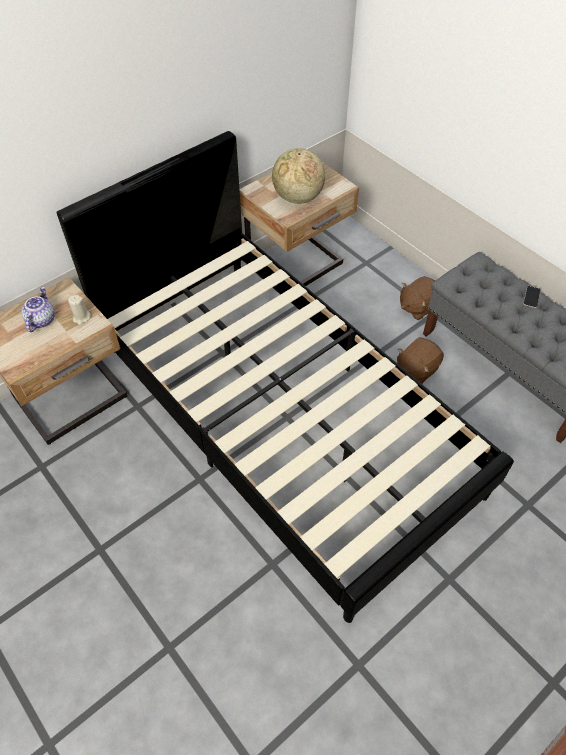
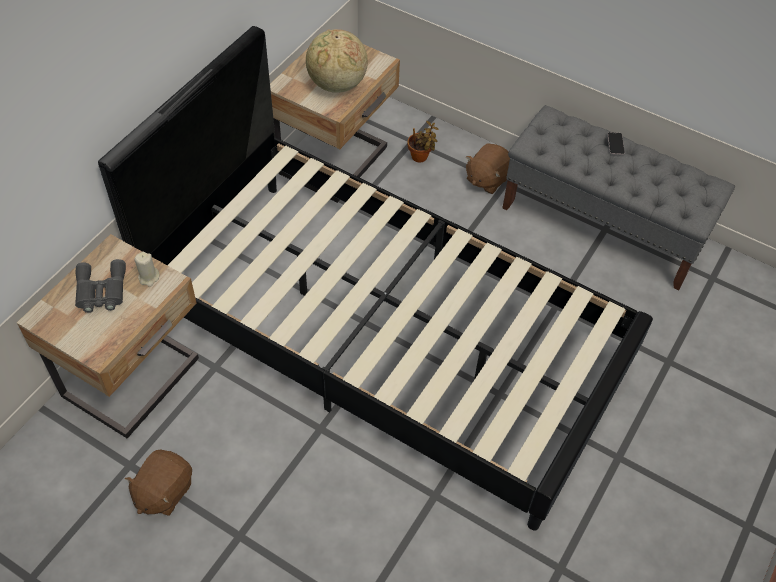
camera: 20 degrees left, 0 degrees up
(41, 320) = (101, 291): teapot -> grey binoculars
(368, 277) = (421, 157): none -> potted plant
(416, 369) = (509, 249): brown plush toy -> brown plush toy (163, 491)

